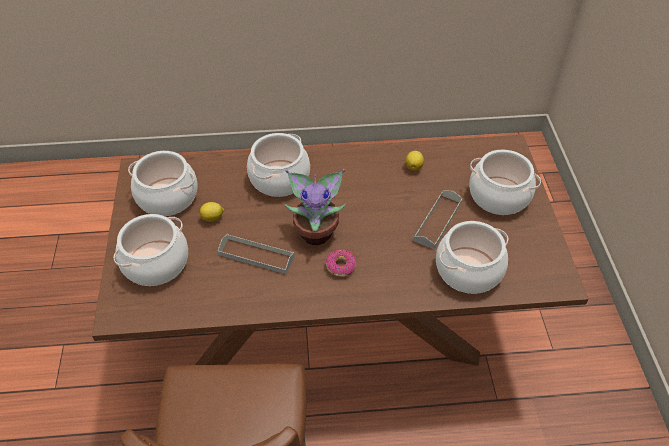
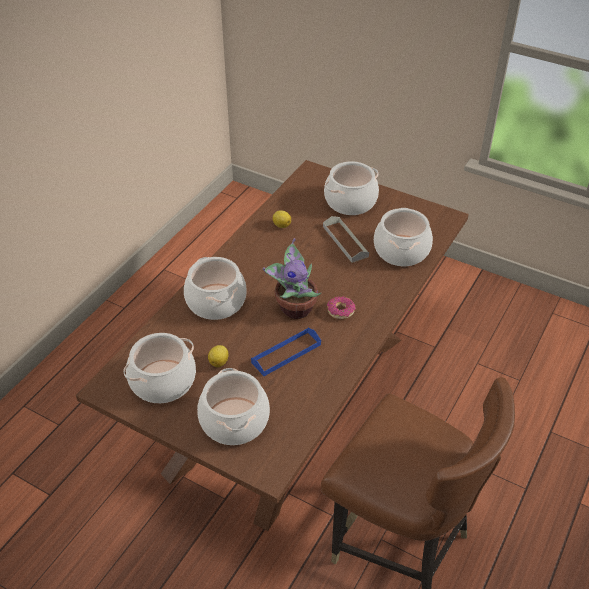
camera: 55 degrees left, 5 degrees down
(256, 256) = (286, 353): grey tray -> blue tray

